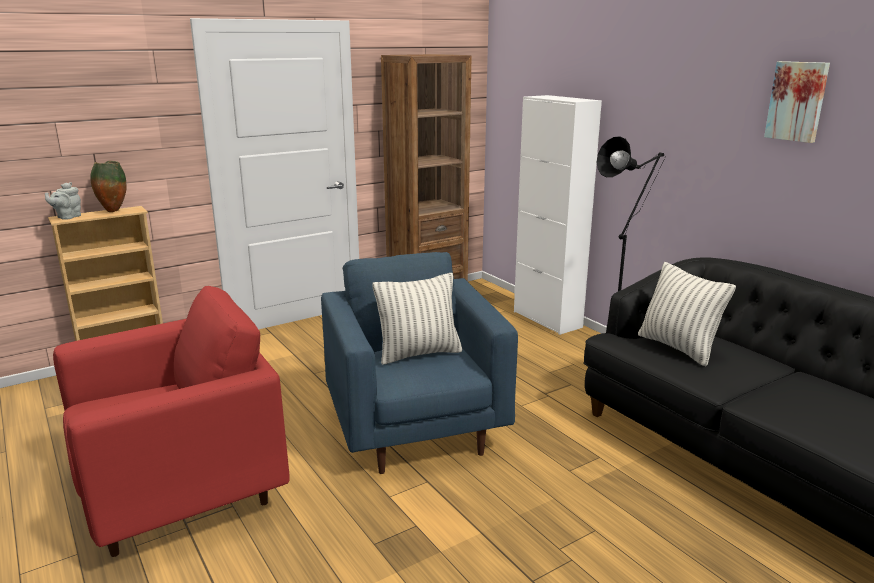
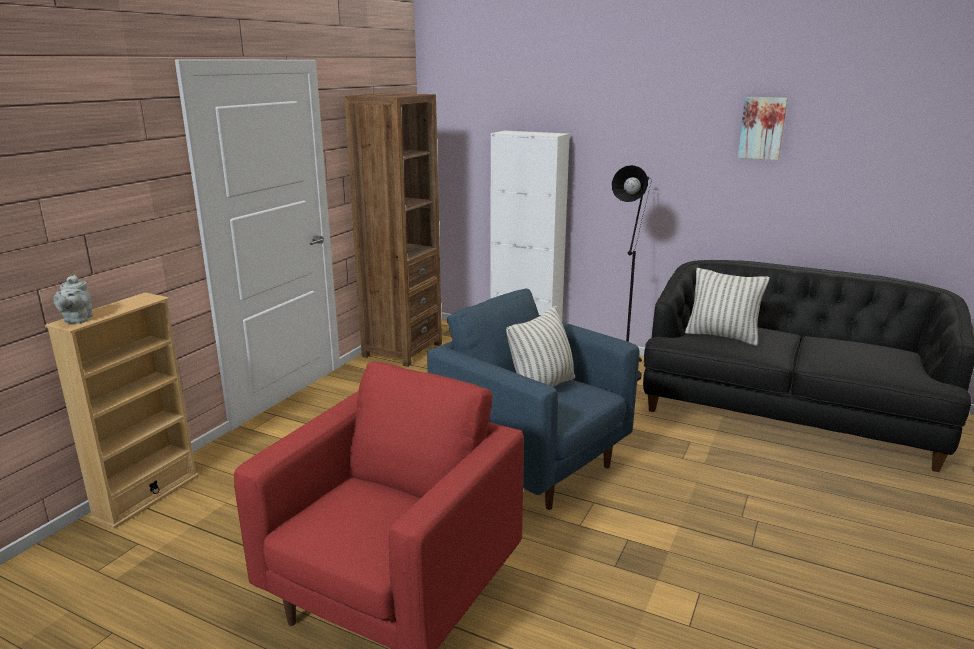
camera: 30 degrees left, 0 degrees up
(113, 211) = (124, 303): vase -> none

